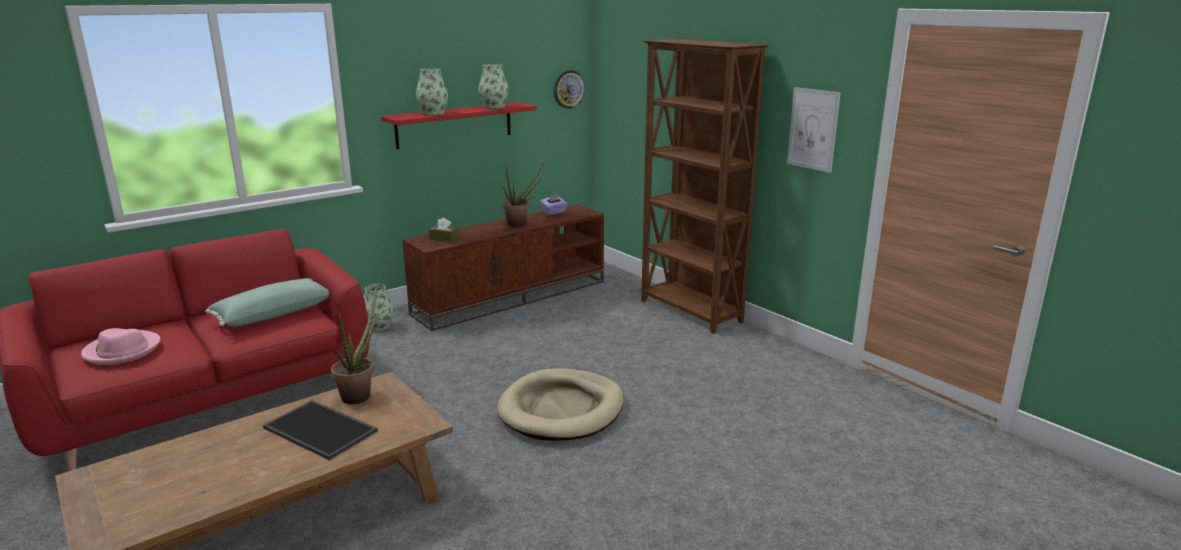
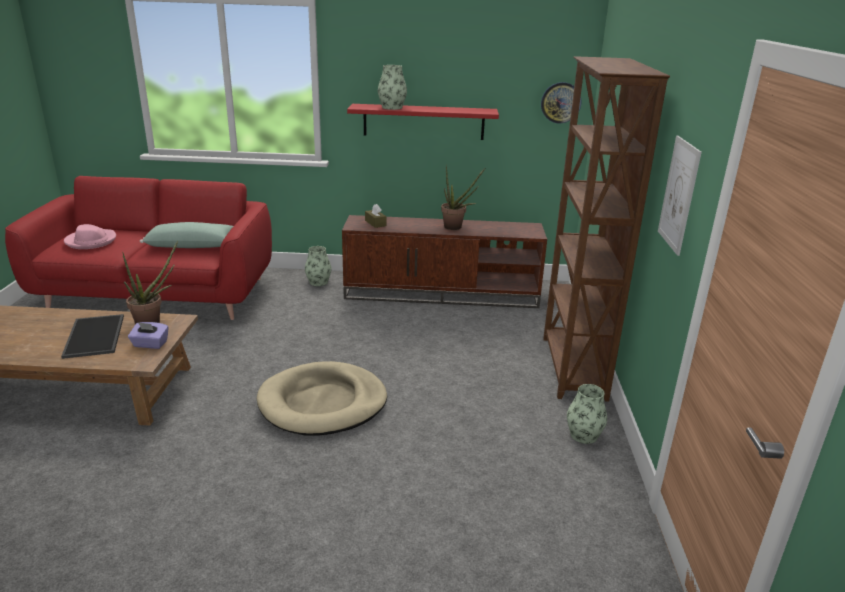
camera: 40 degrees right, 5 degrees up
(494, 107) = (458, 110): vase -> vase (583, 435)
(554, 212) = (504, 225): purple tissue box -> purple tissue box (150, 344)

